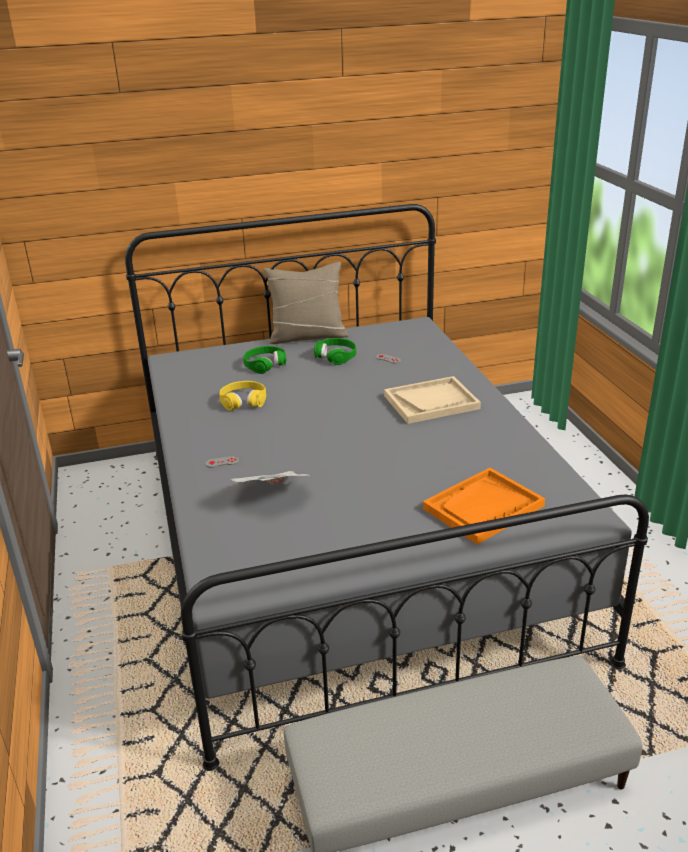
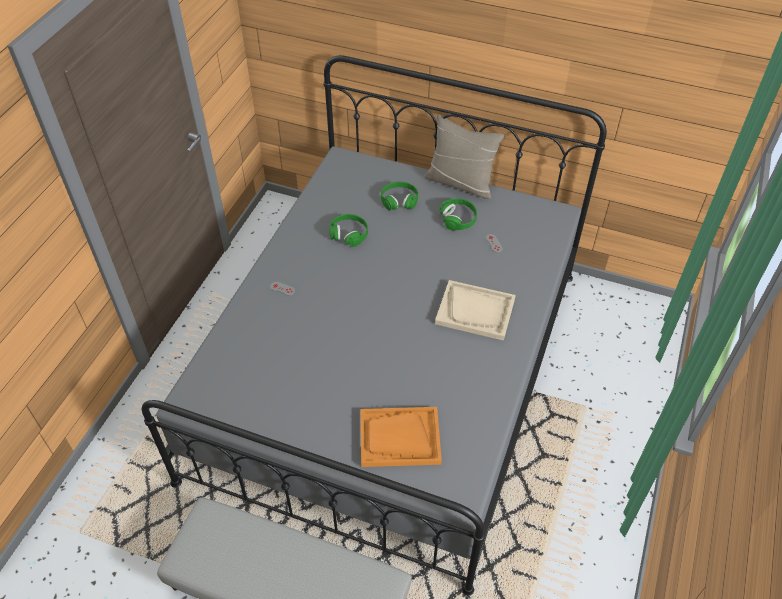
camera: 35 degrees right, 20 degrees up
(243, 401) = (349, 234): yellow headphones -> green headphones
(274, 494) = (285, 340): newspaper -> none

